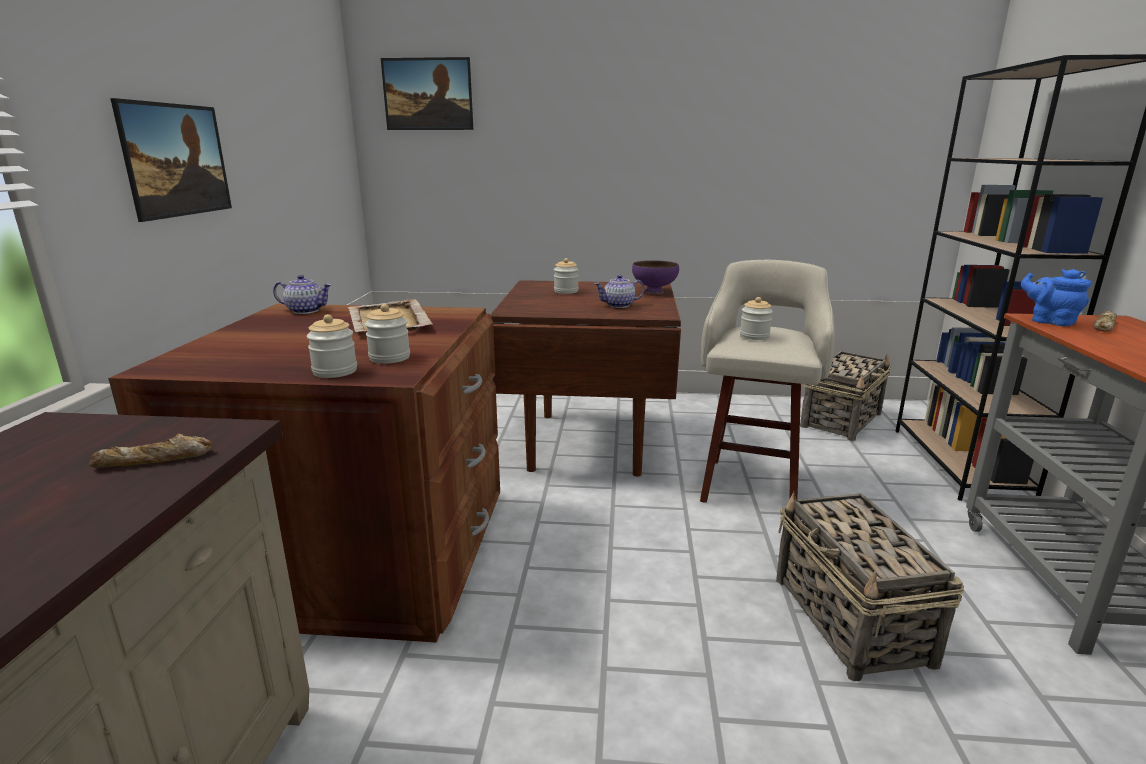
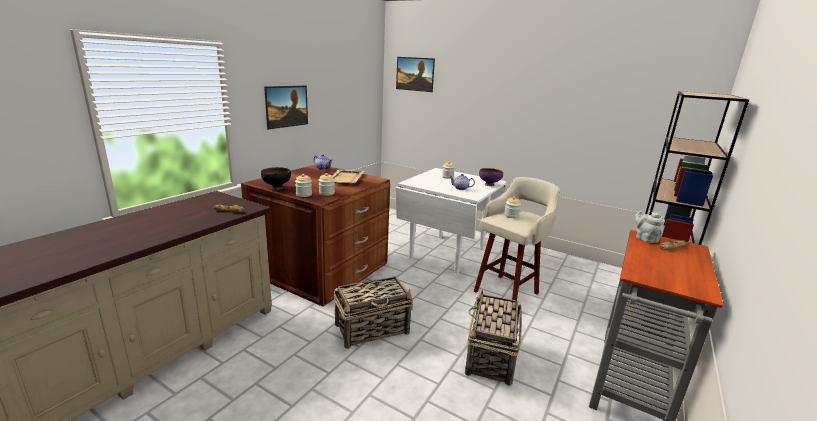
camera: 25 degrees right, 0 degrees up
(237, 369) = (277, 187): none -> black bowl
(586, 442) = (446, 252): brown dining table -> white dining table
(841, 420) = (597, 276): basket -> basket (373, 329)
(1049, 321) = (645, 238): blue teapot -> grey teapot

